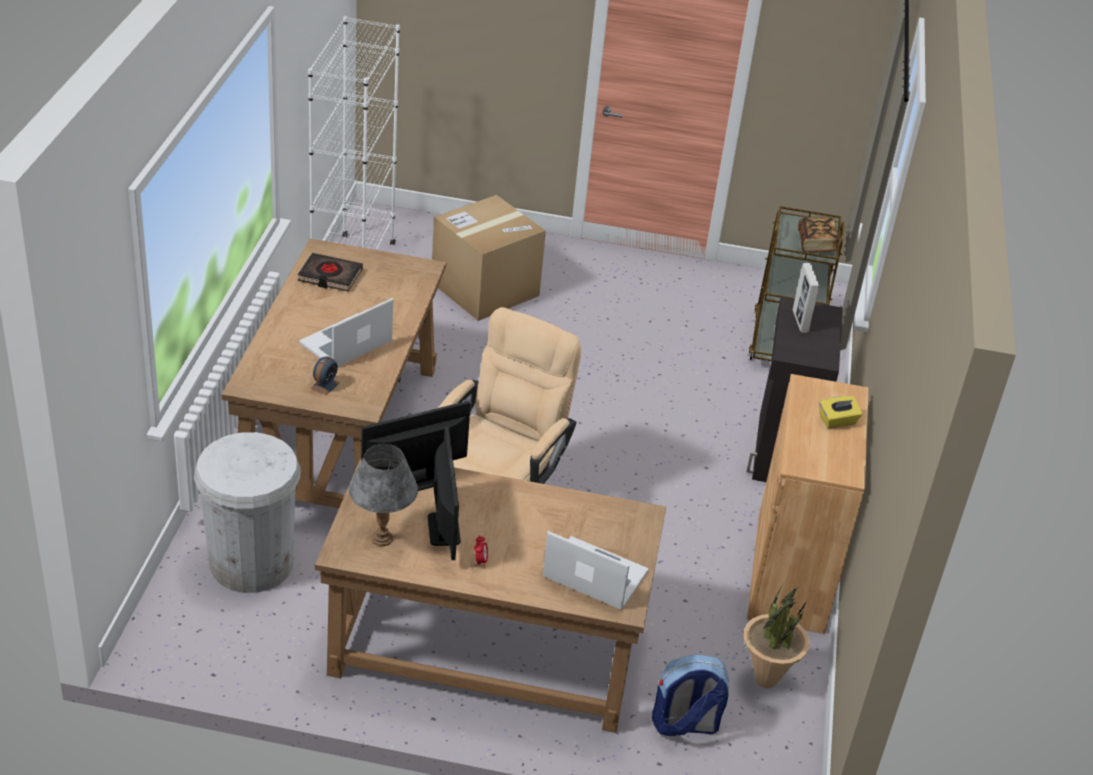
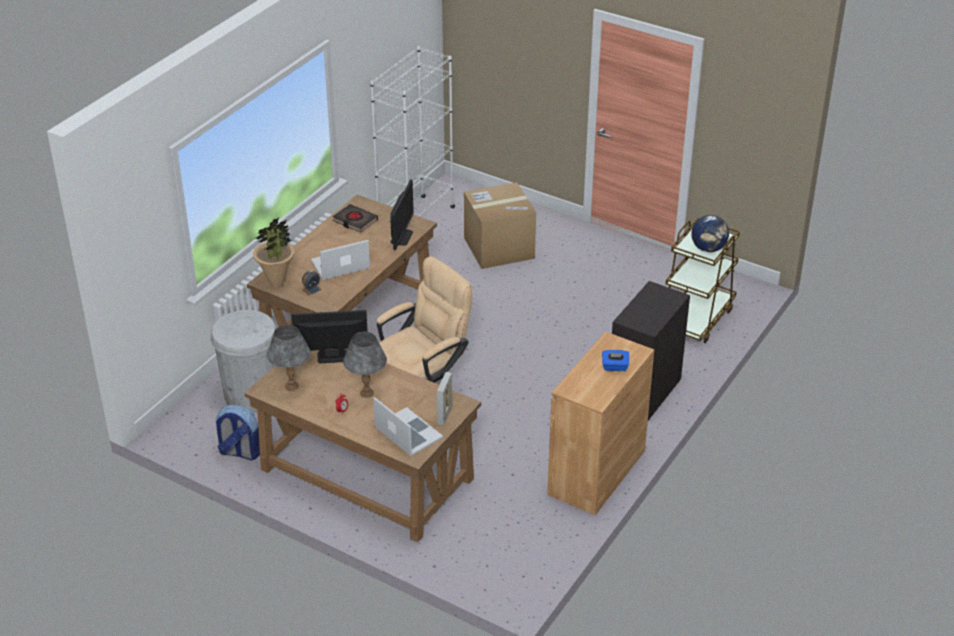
camera: 25 degrees right, 0 degrees up
(443, 529) = (332, 388): monitor -> monitor (401, 237)
(499, 527) = (366, 393): none -> grey table lamp
(685, 725) = (465, 548): backpack -> backpack (239, 452)
(765, 680) = (536, 534): potted plant -> potted plant (277, 283)
(800, 321) = (651, 299): picture frame -> picture frame (444, 415)
(816, 244) = (708, 248): book -> globe
(837, 421) = (615, 367): yellow tissue box -> blue tissue box

